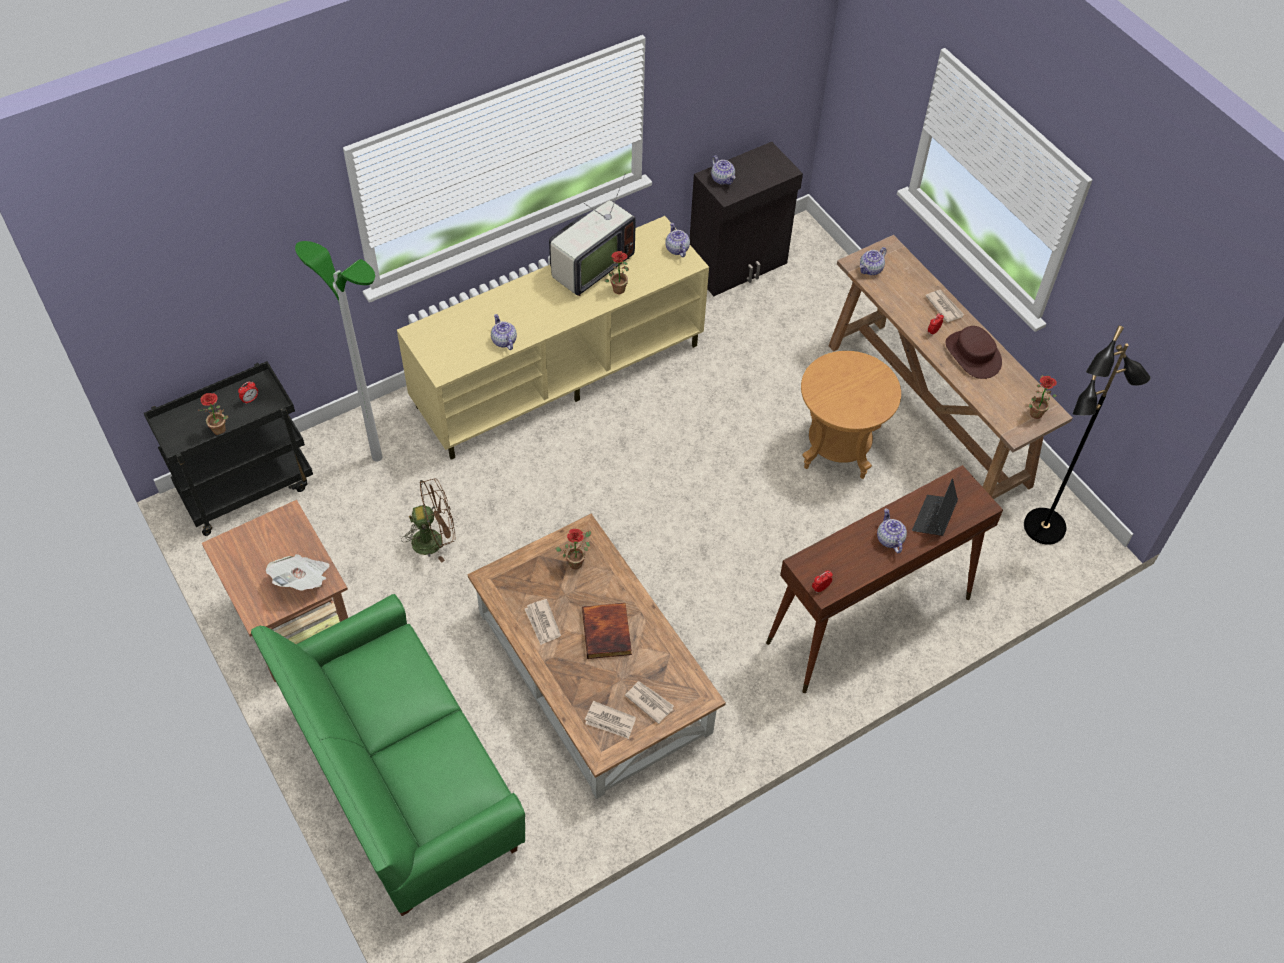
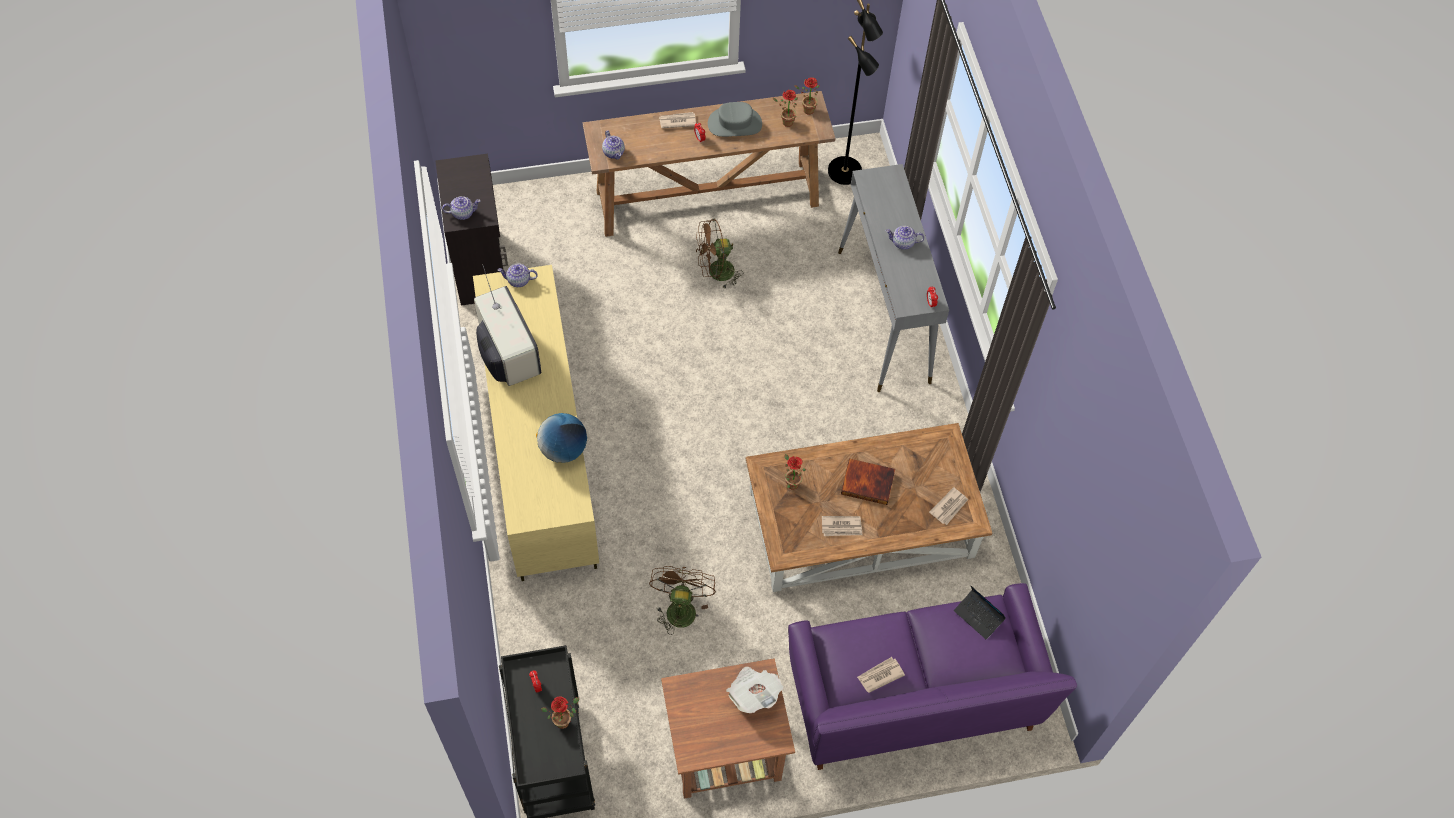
camera: 70 degrees left, 5 degrees up
(377, 457) = (566, 630): floor lamp -> none
(402, 779) = (911, 697): green sofa -> purple sofa
(503, 341) = (563, 449): teapot -> globe
(618, 287) = (543, 340): potted plant -> potted plant (785, 122)
(649, 702) = (941, 474): newspaper -> newspaper (880, 675)
(837, 449) = (715, 273): brown side table -> brown fan
(868, 621) = (884, 317): brown console table -> grey console table
(933, 518) = (894, 208): laptop -> laptop (978, 616)
(973, 355) = (735, 124): brown hat -> grey hat

